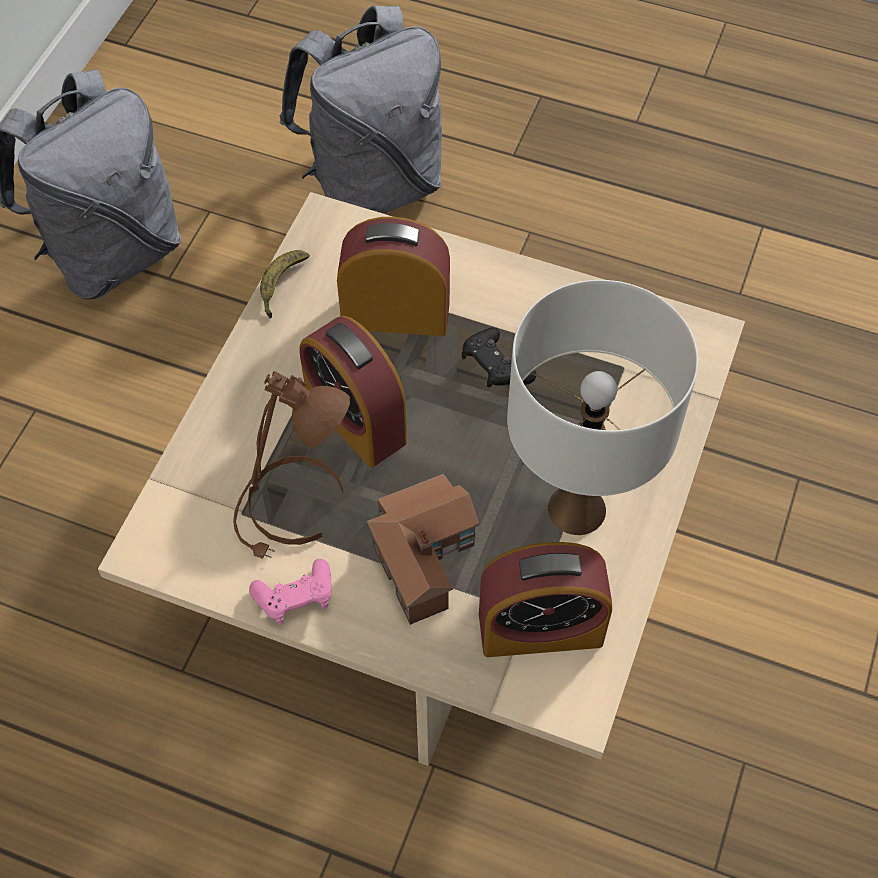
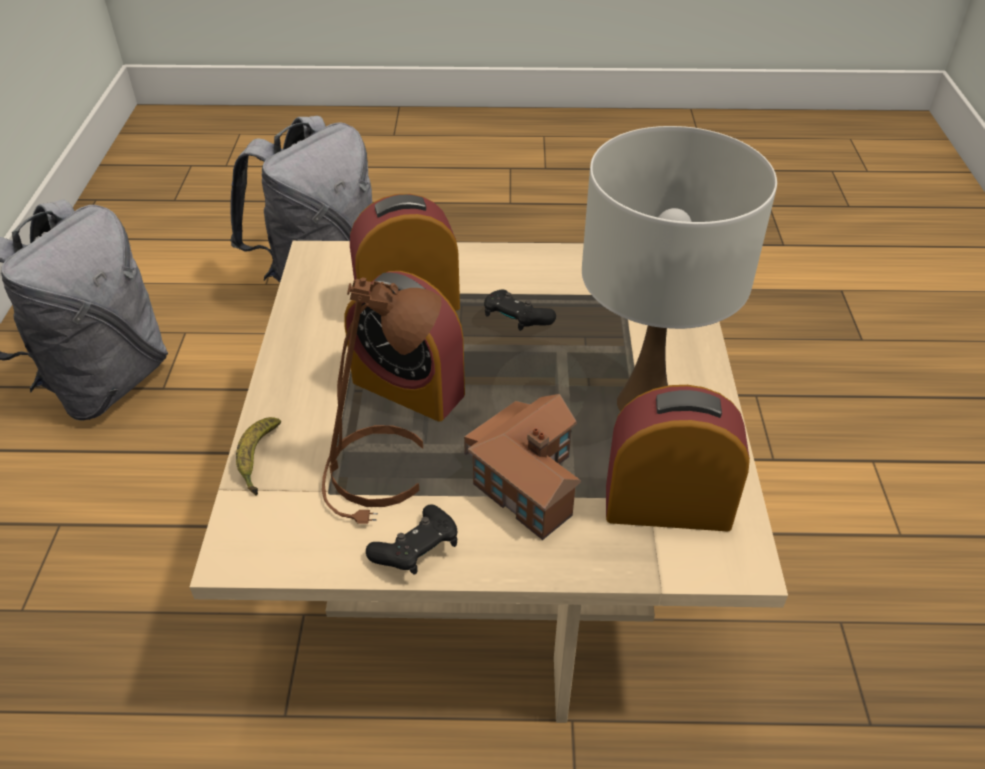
camera: 20 degrees left, 15 degrees down
(281, 286) = (293, 308): banana -> banana (258, 460)
(296, 599) = (417, 551): pink game controller -> black game controller
(540, 628) = (667, 506): alarm clock -> alarm clock turned 150 degrees counterclockwise

